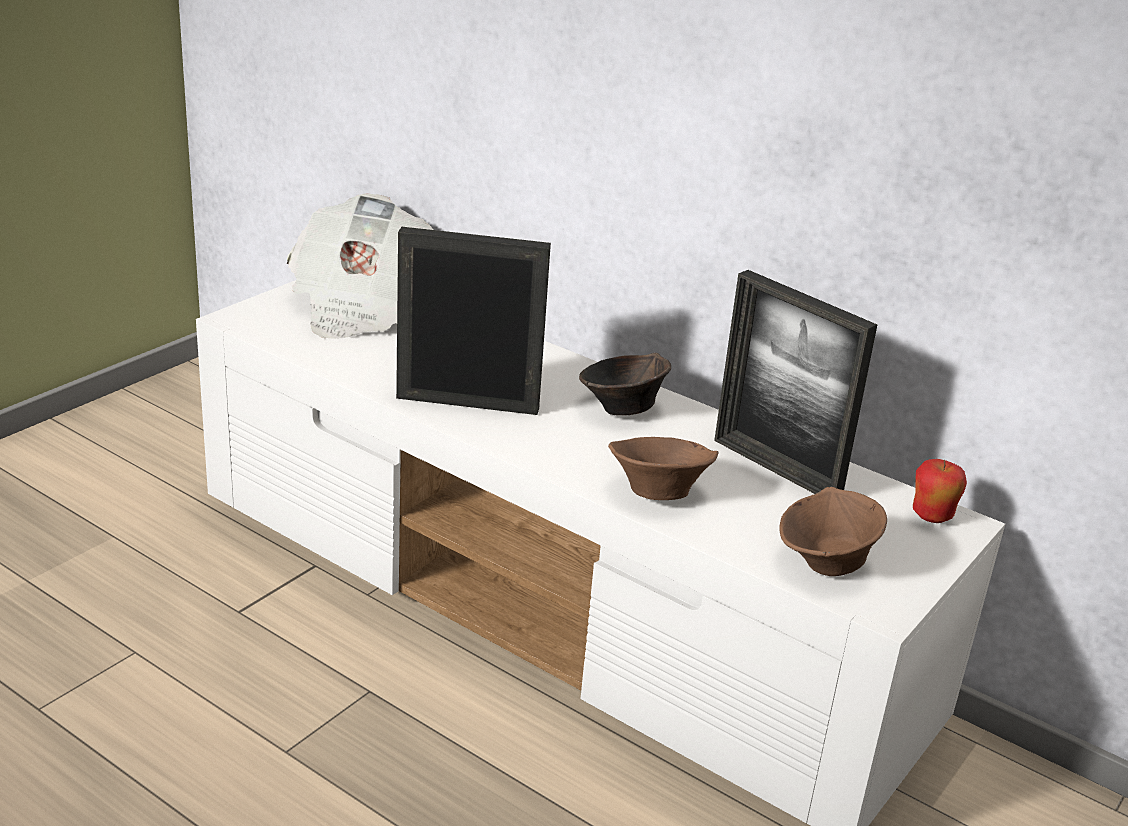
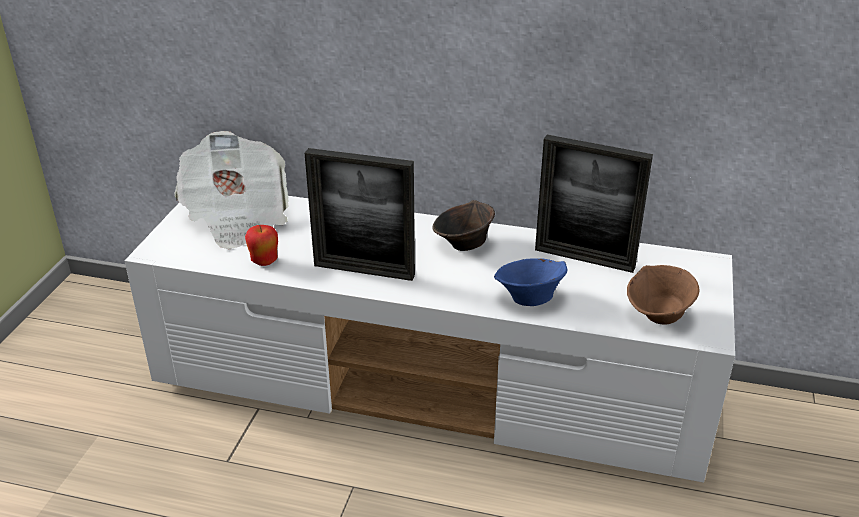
camera: 20 degrees left, 5 degrees up
(467, 403) = (364, 270): picture frame -> picture frame turned 150 degrees counterclockwise
(656, 492) = (528, 299): brown bowl -> blue bowl
(931, 516) = (691, 263): apple -> apple (264, 261)

